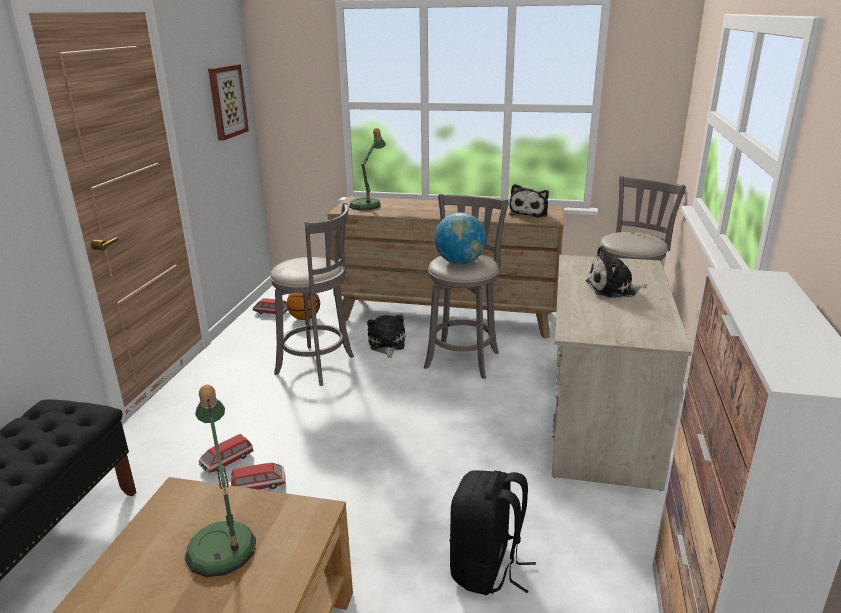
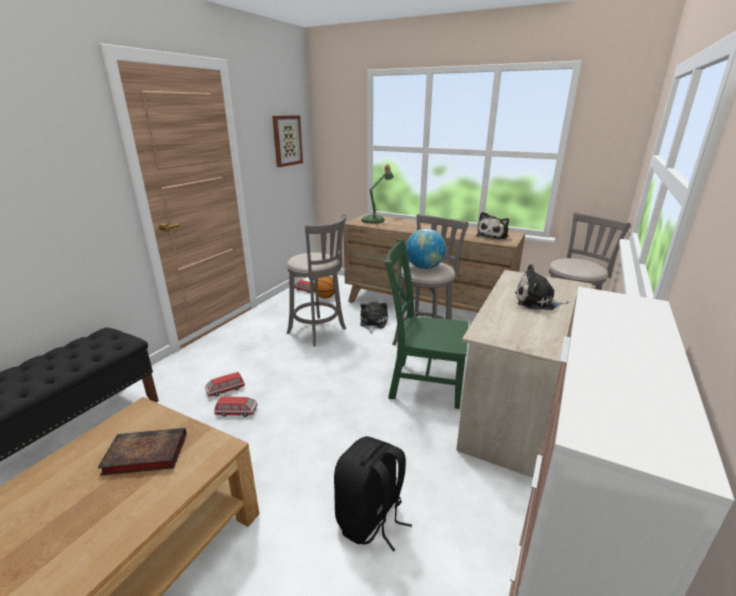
camera: 15 degrees right, 0 degrees up
(222, 540) = (143, 455): table lamp -> book
(482, 409) = (422, 383): none -> green chair

